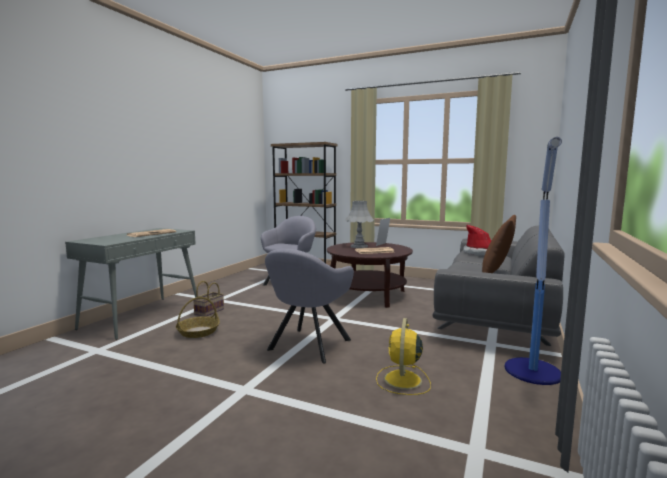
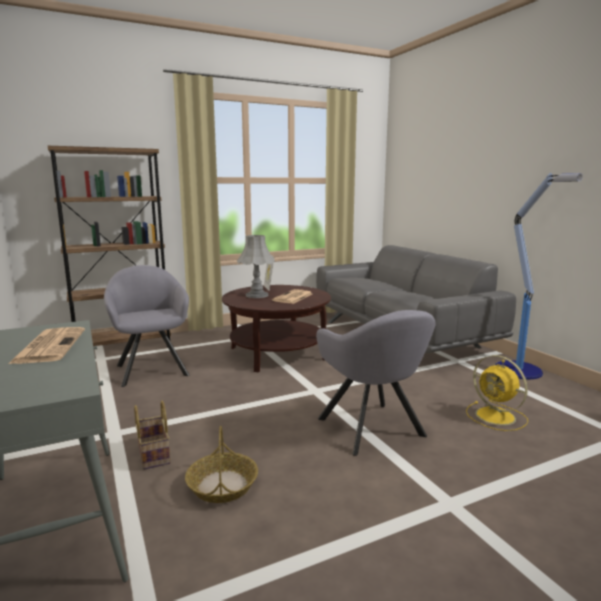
camera: 50 degrees left, 5 degrees up
(480, 253) = (362, 279): hat -> none
(497, 272) = (425, 294): brown pillow -> none

